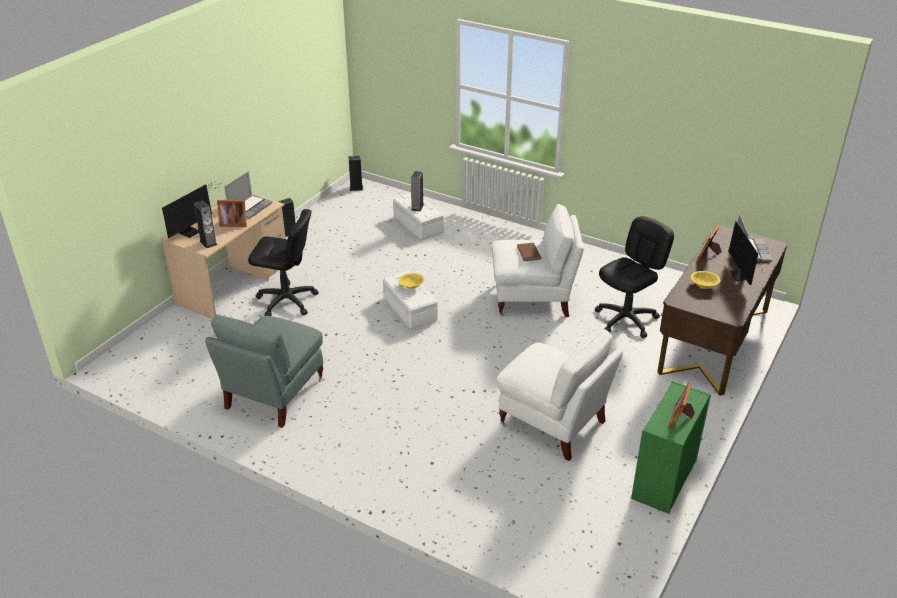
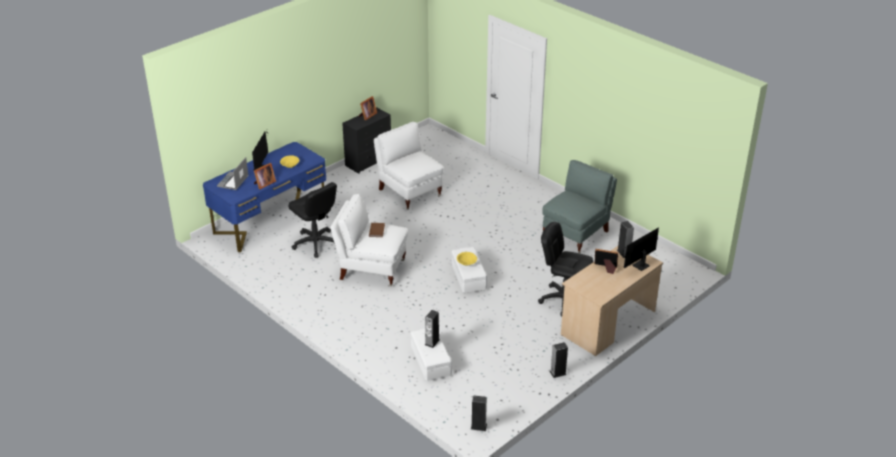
camera: 165 degrees left, 0 degrees up
(250, 207) = (592, 283): laptop -> none
(626, 320) = (315, 243): black office chair -> black office chair turned 105 degrees counterclockwise
(664, 480) = (369, 161): green dresser -> black dresser
(714, 341) = (270, 220): brown desk -> blue desk

